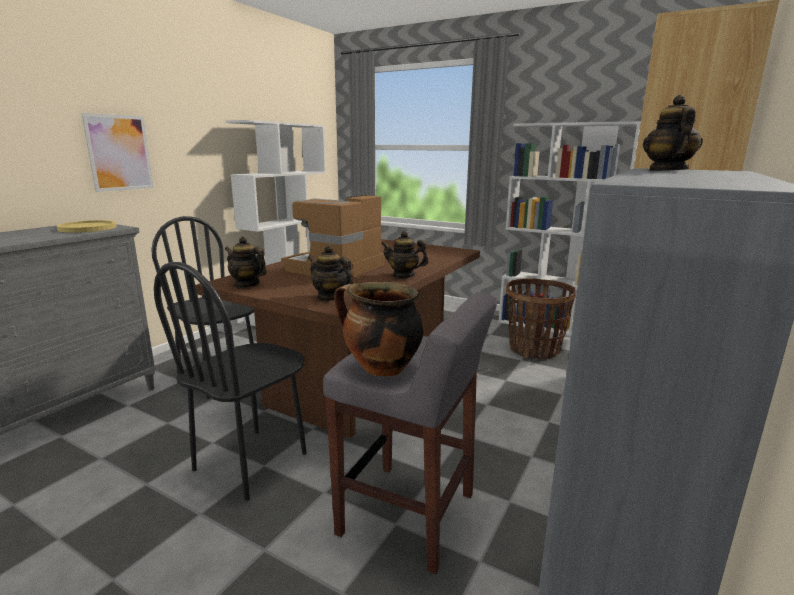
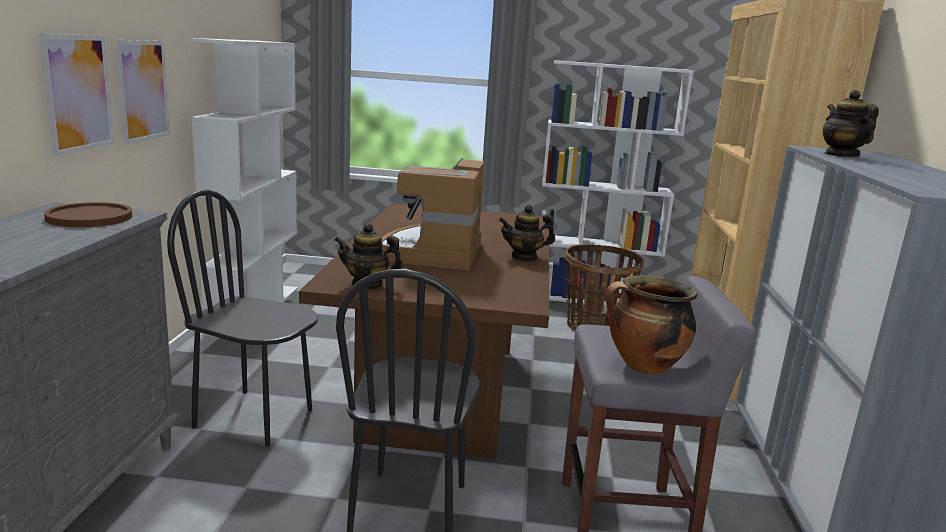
camera: 25 degrees left, 0 degrees up
(87, 228) = (89, 217): yellow plate -> brown plate
(184, 154) = (143, 90): none -> picture
(330, 297) = (493, 292): teapot -> none

